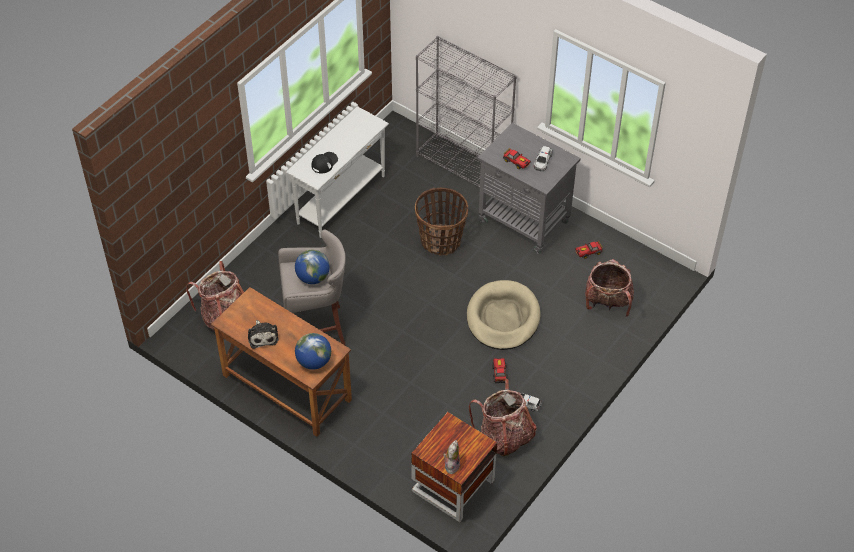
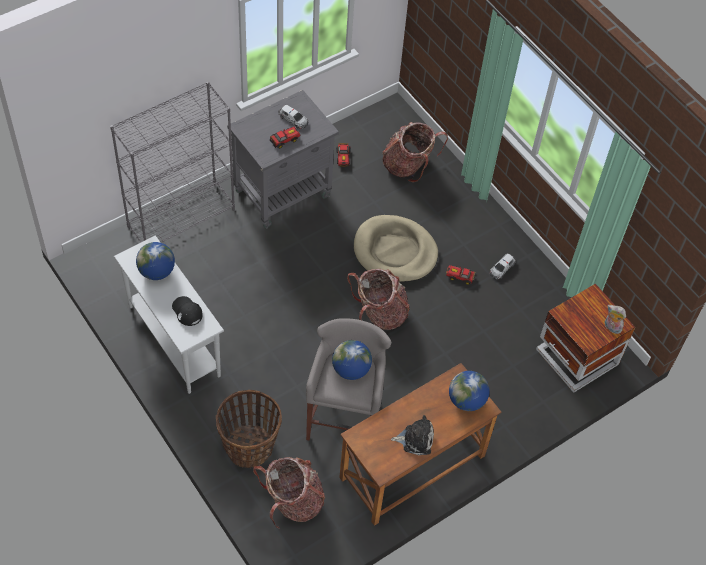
camera: 75 degrees left, 5 degrees up
(354, 134) = (157, 271): none -> globe
(441, 241) = (275, 270): basket -> basket (249, 446)
(504, 437) = (534, 297): backpack -> backpack (379, 314)

